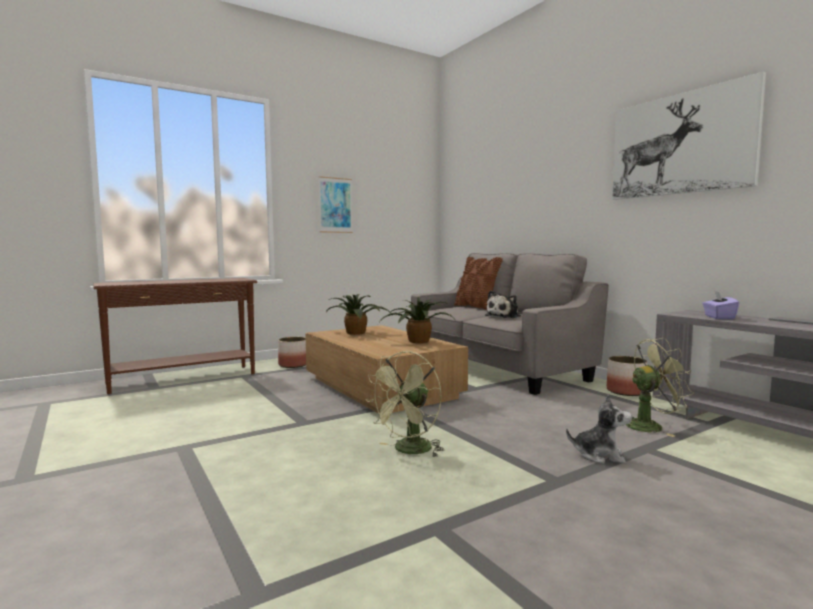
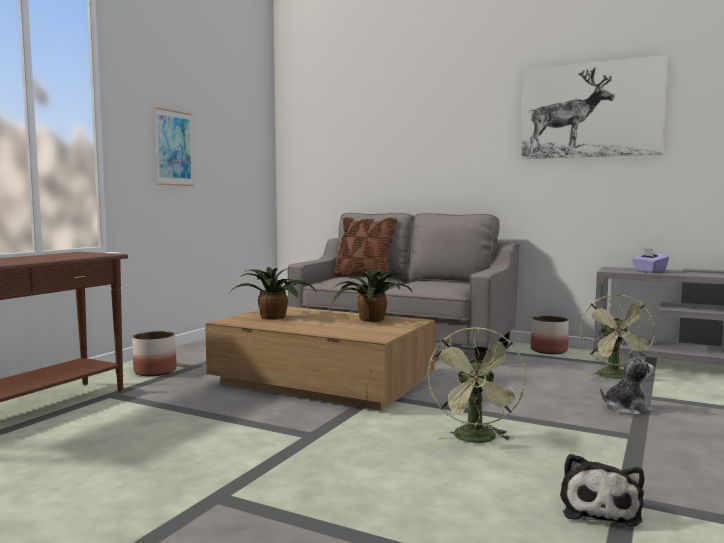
camera: 30 degrees left, 0 degrees up
(505, 316) = (425, 284): plush toy -> plush toy (599, 508)
(650, 426) = (616, 377): green fan -> green fan turned 135 degrees clockwise

